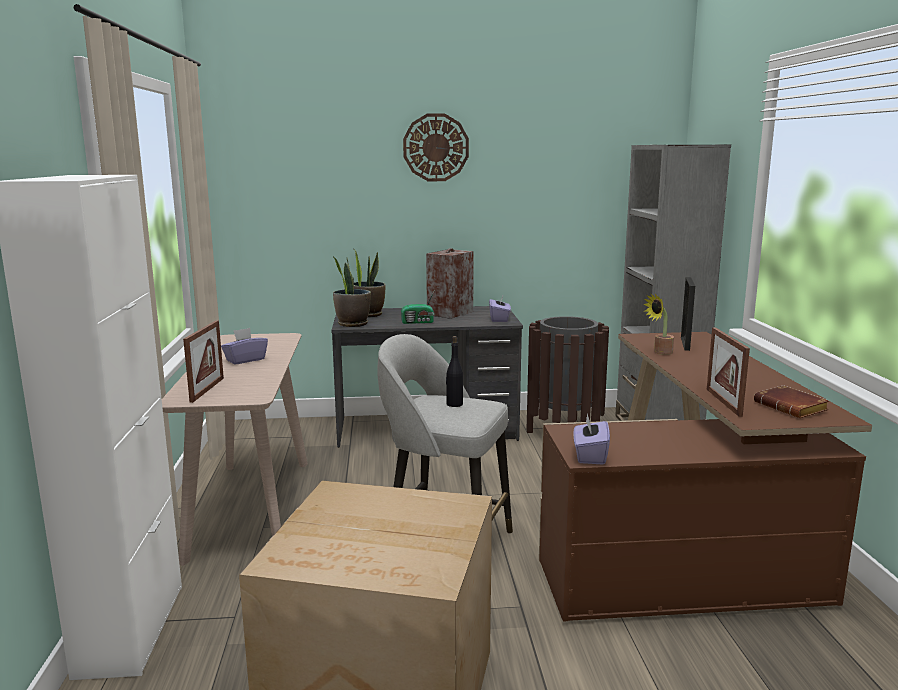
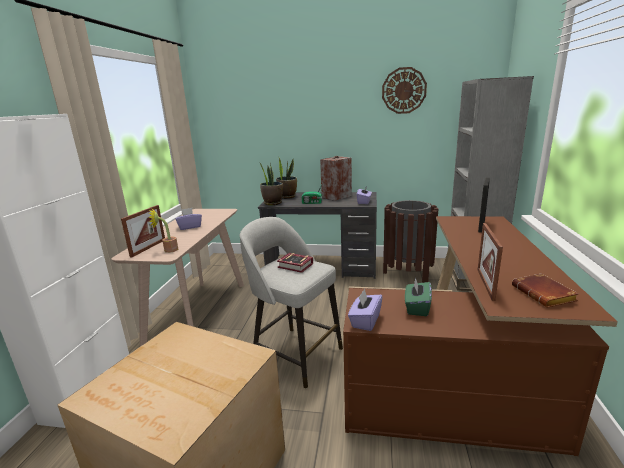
camera: 15 degrees right, 5 degrees up
(436, 147) = (329, 90): wall clock -> wall clock (404, 90)
(454, 404) = (296, 266): black bottle -> book
(645, 438) = (417, 307): none -> green tissue box
(660, 352) = (457, 233): potted plant -> potted plant (168, 250)

